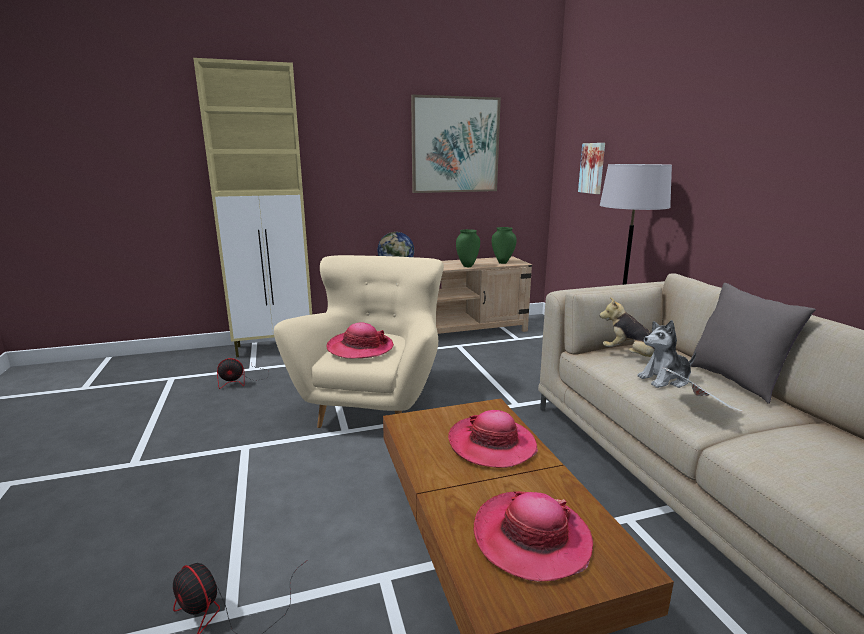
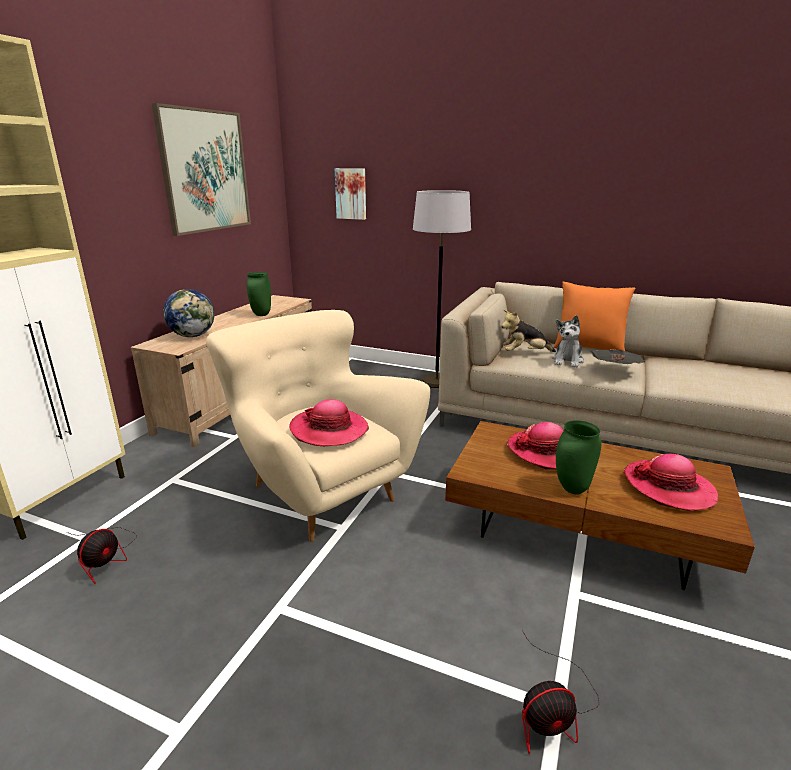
camera: 50 degrees left, 5 degrees up
(503, 262) = (283, 303): green vase -> green vase (571, 488)
(735, 381) = (588, 348): grey pillow -> orange pillow

